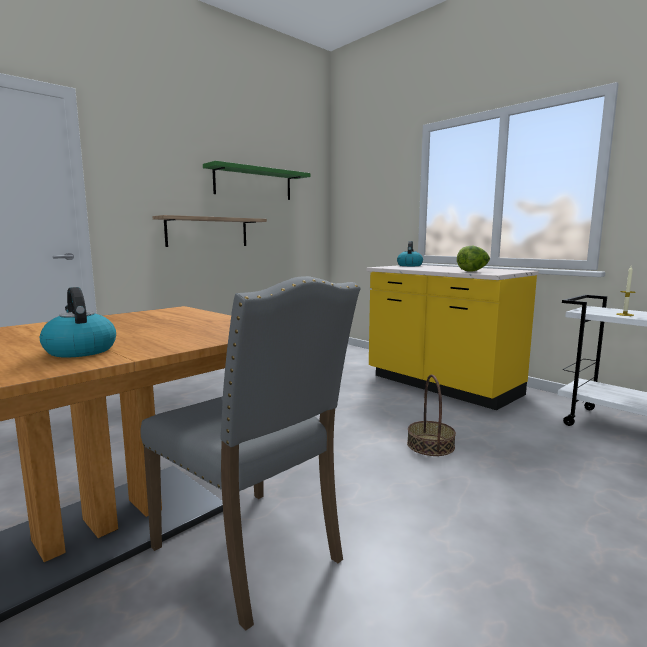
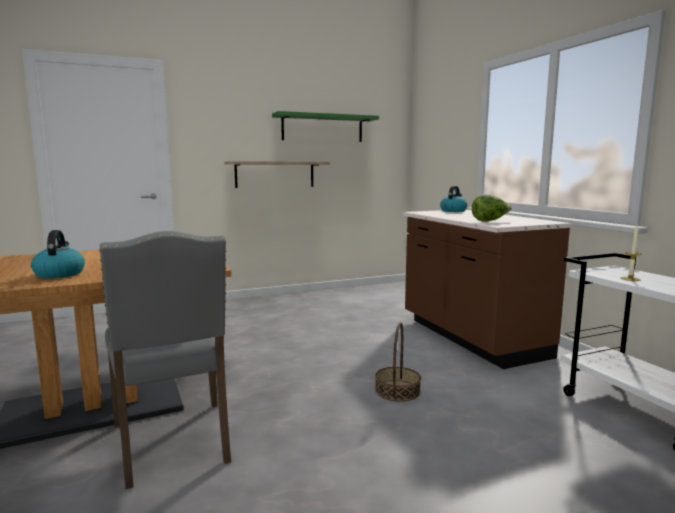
camera: 20 degrees right, 0 degrees up
(441, 386) = (471, 338): yellow counter -> brown counter

